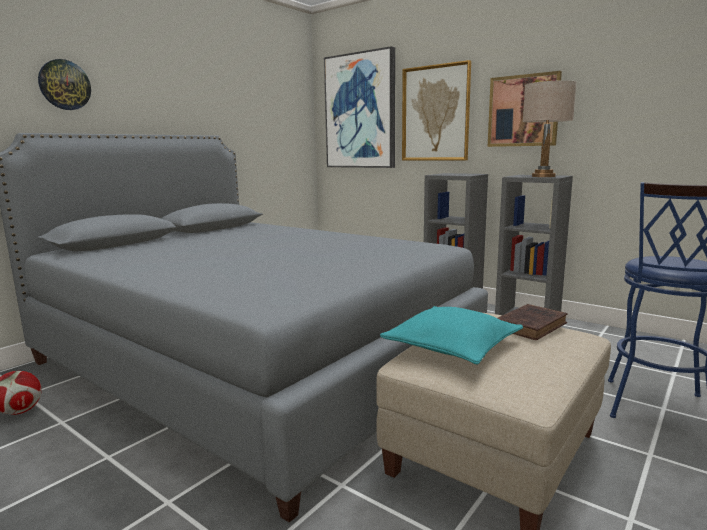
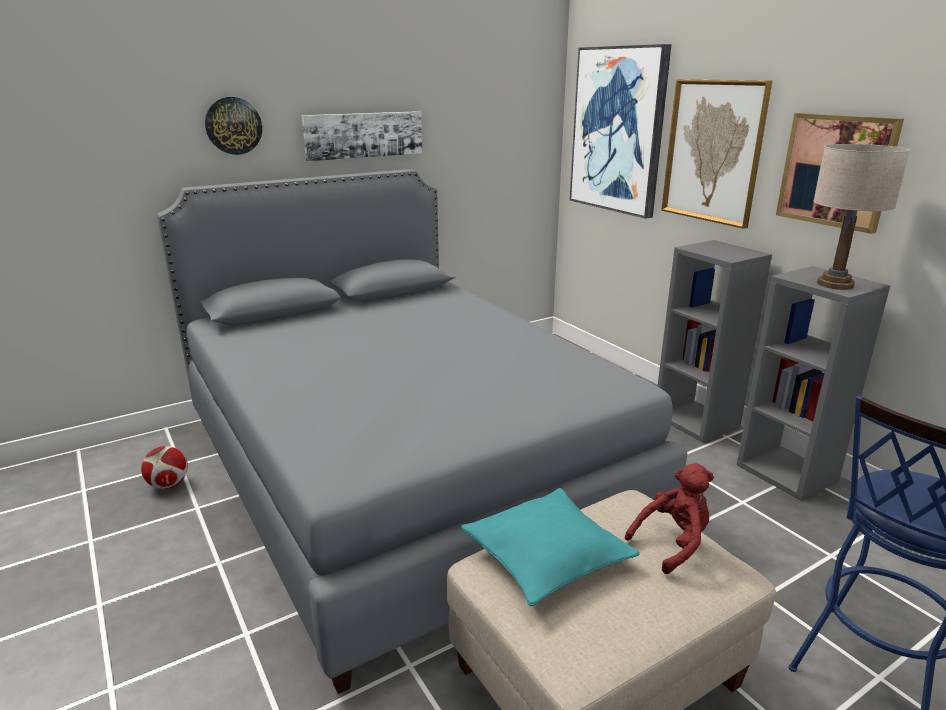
camera: 20 degrees right, 10 degrees up
(175, 106) = (364, 135): none -> picture
(531, 325) = (673, 543): brown book -> red plush toy

